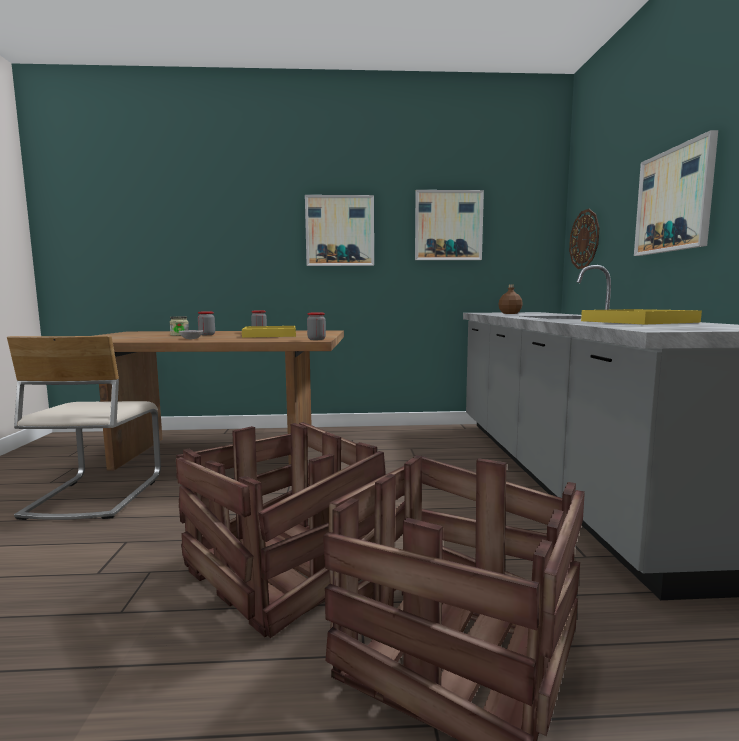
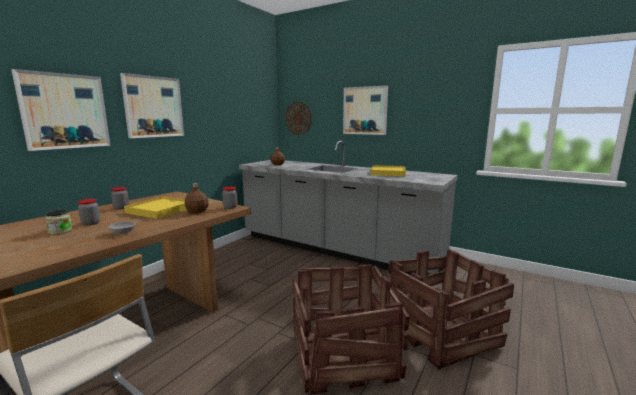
camera: 55 degrees left, 5 degrees up
(283, 338) = (197, 211): none -> brown bottle
(448, 226) = (225, 105): picture -> picture (65, 111)

